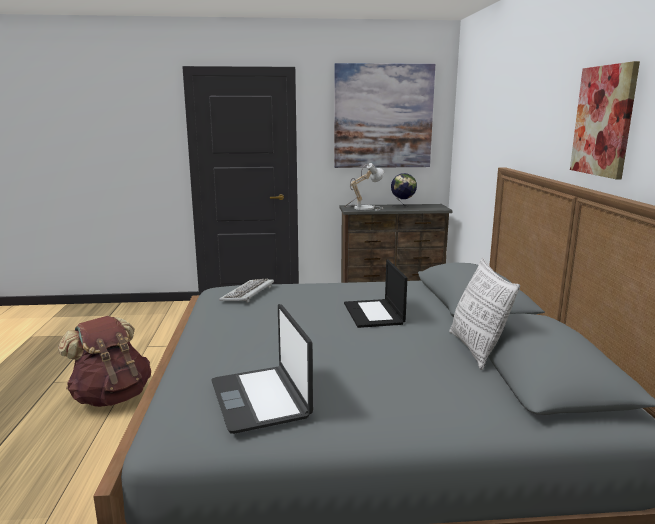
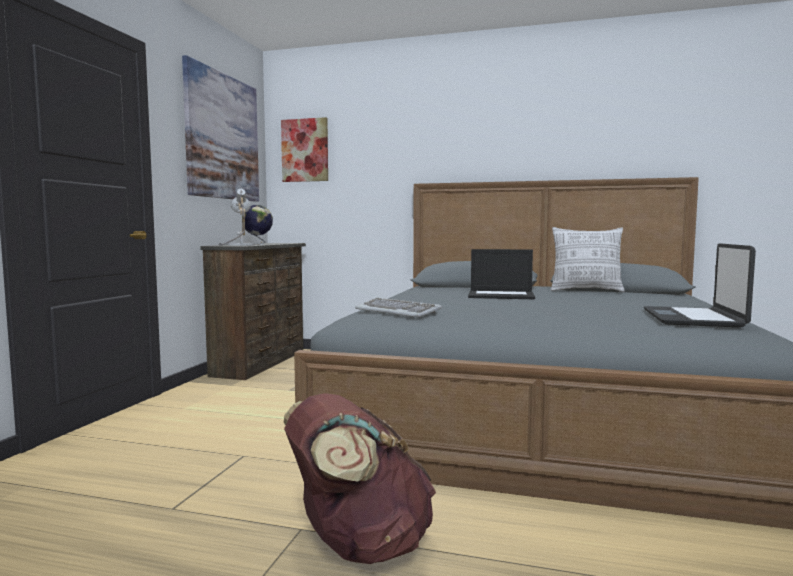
camera: 70 degrees left, 10 degrees down
(261, 399) = (693, 318): laptop -> laptop turned 105 degrees clockwise
(603, 121) = (552, 136): picture -> picture (305, 150)

